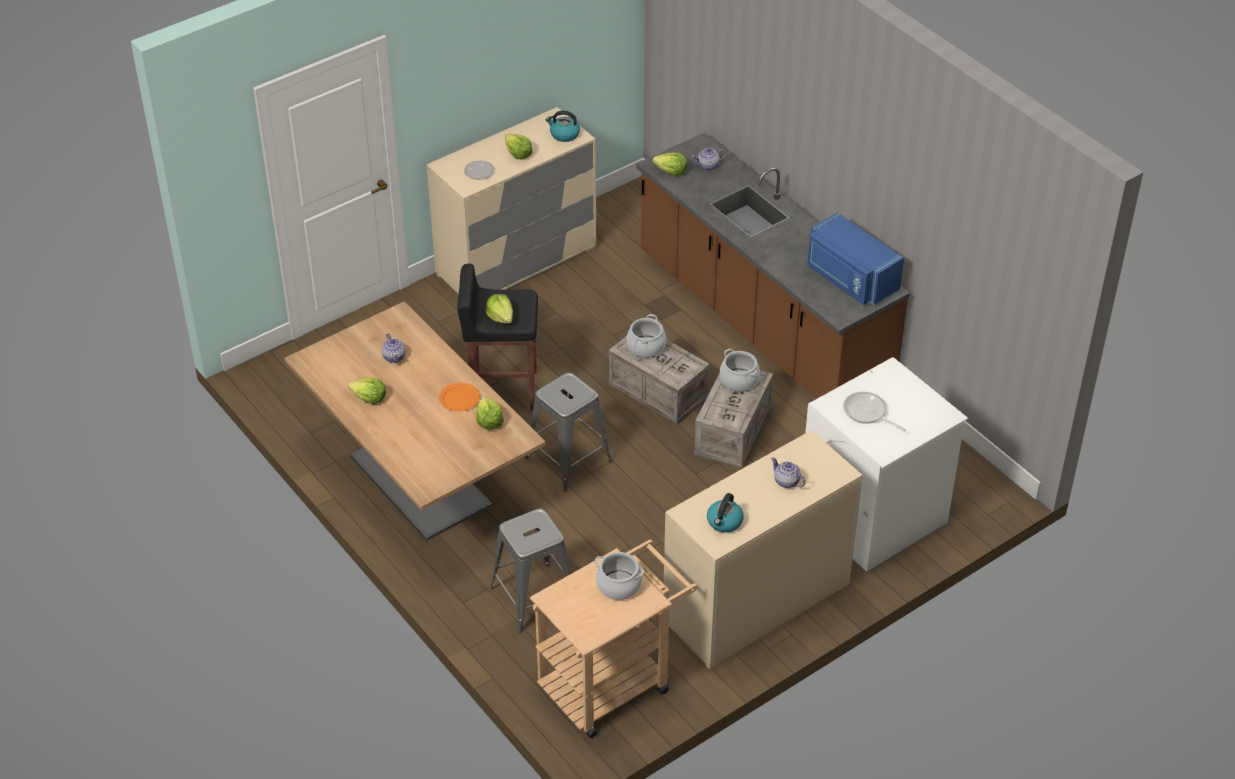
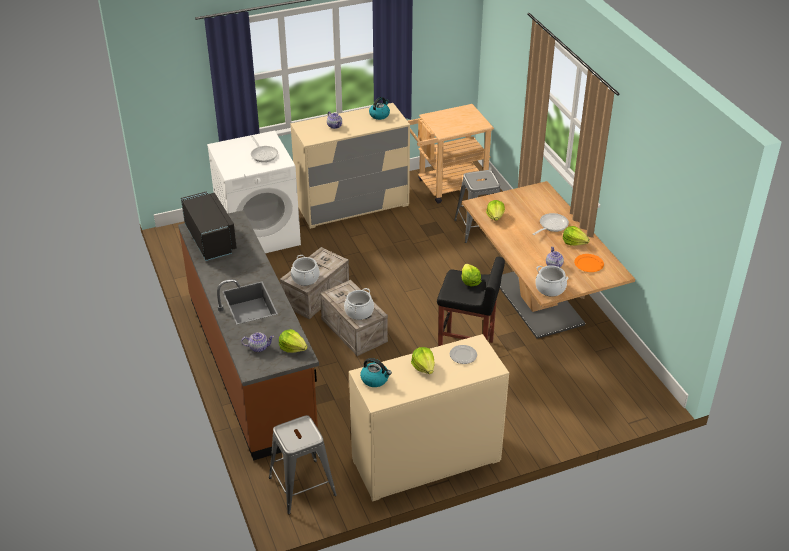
camera: 165 degrees left, 5 degrees down
(404, 420) = (551, 225): none -> frying pan
(460, 398) = (512, 232): orange plate -> orange plate (588, 264)
(567, 460) = (434, 297): grey stool -> grey stool (302, 486)
(619, 585) = (444, 124): cooking pot -> cooking pot (550, 288)
(850, 279) = (211, 239): blue microwave -> black microwave

